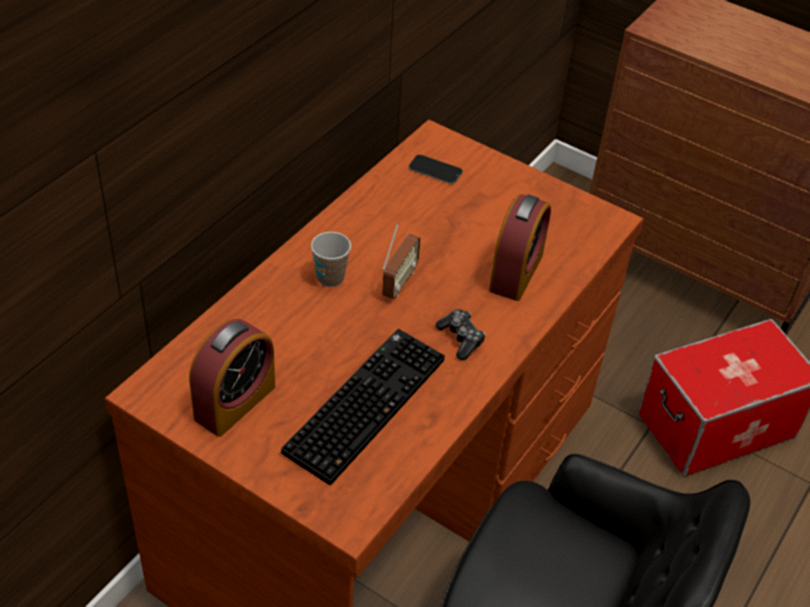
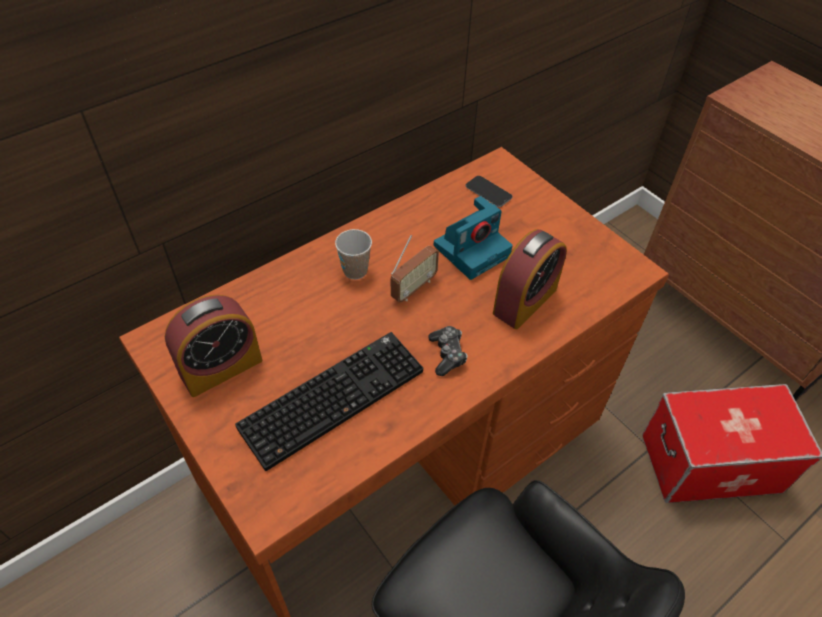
camera: 20 degrees right, 5 degrees up
(443, 232) = (472, 249): none -> camera

